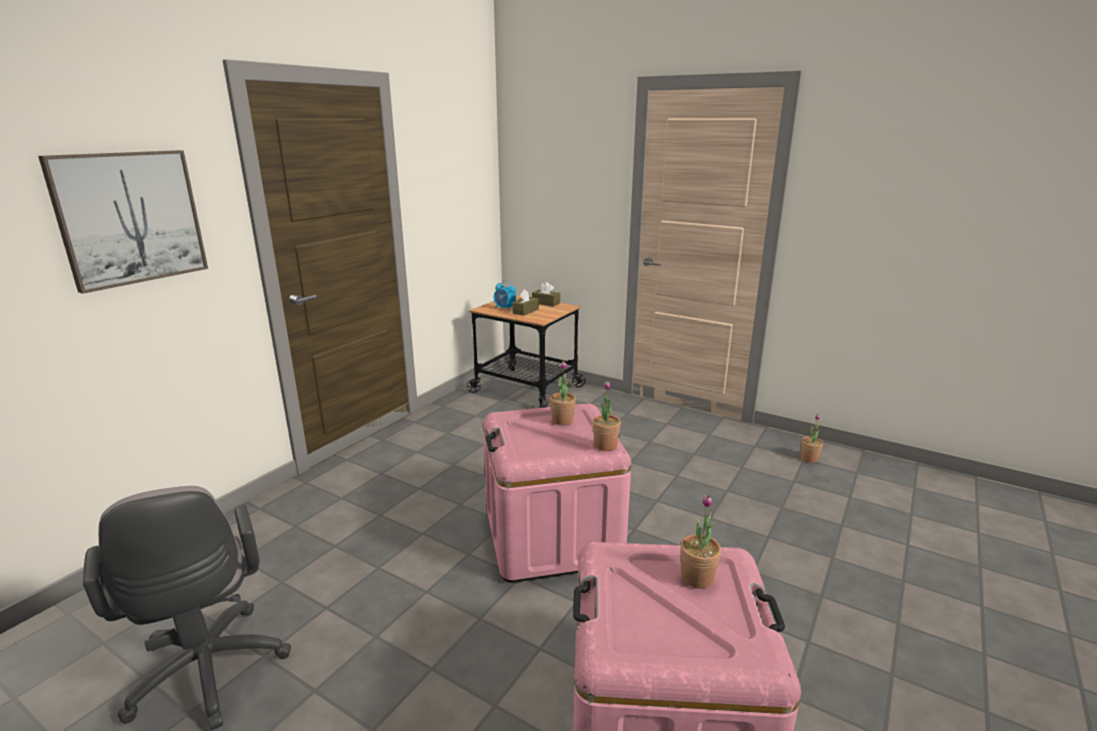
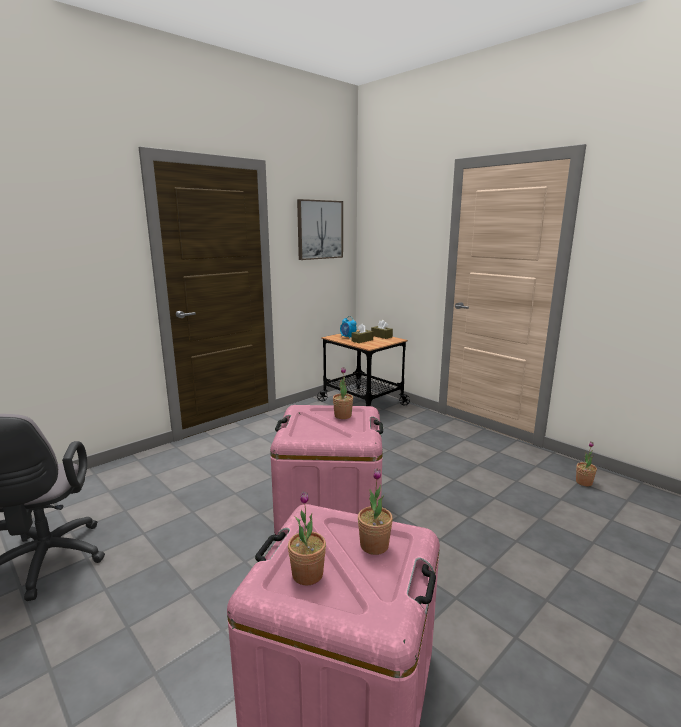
camera: 15 degrees right, 5 degrees down
(130, 218) = (63, 247): picture -> picture (320, 229)
(605, 445) = (363, 436): potted plant -> potted plant (307, 574)

